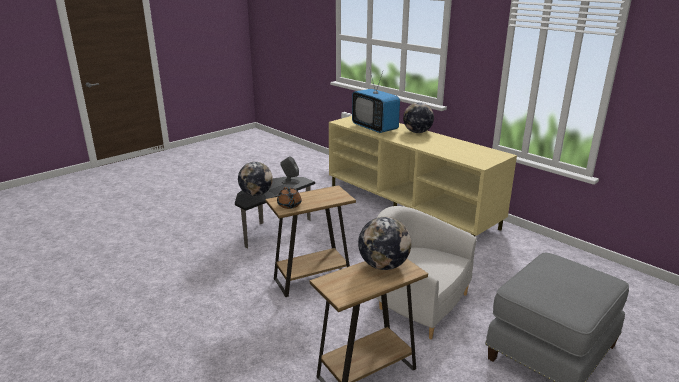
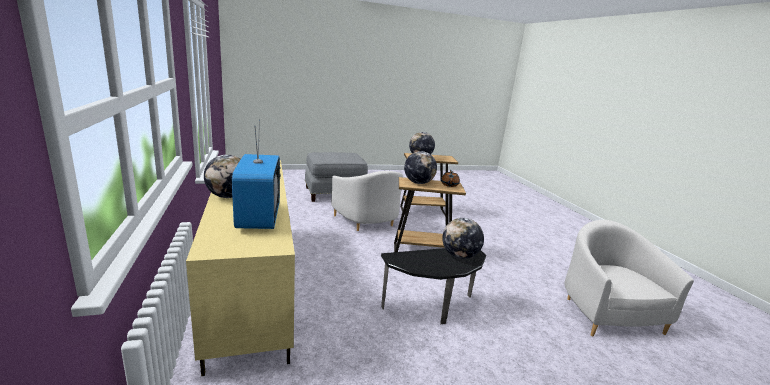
camera: 155 degrees left, 5 degrees down
(112, 273) = (606, 313): none -> white armchair
(290, 182) = (411, 260): grey speaker -> none
(325, 196) = (418, 183): none -> globe

